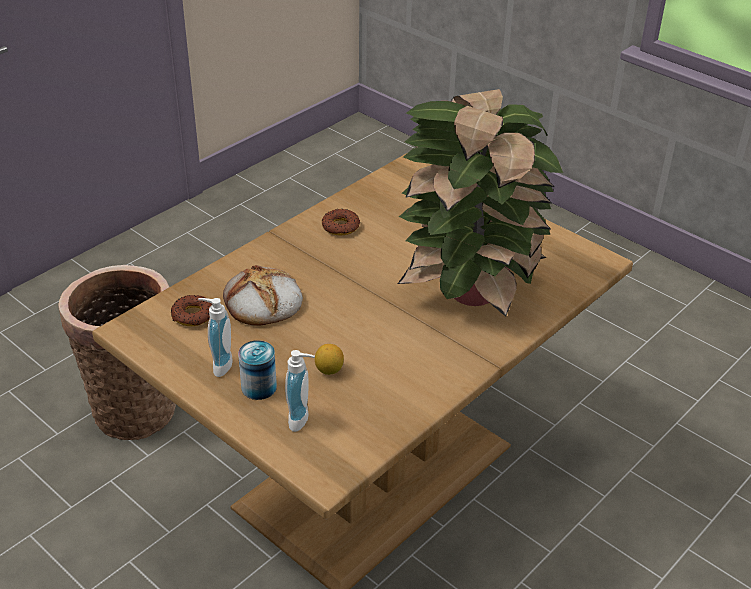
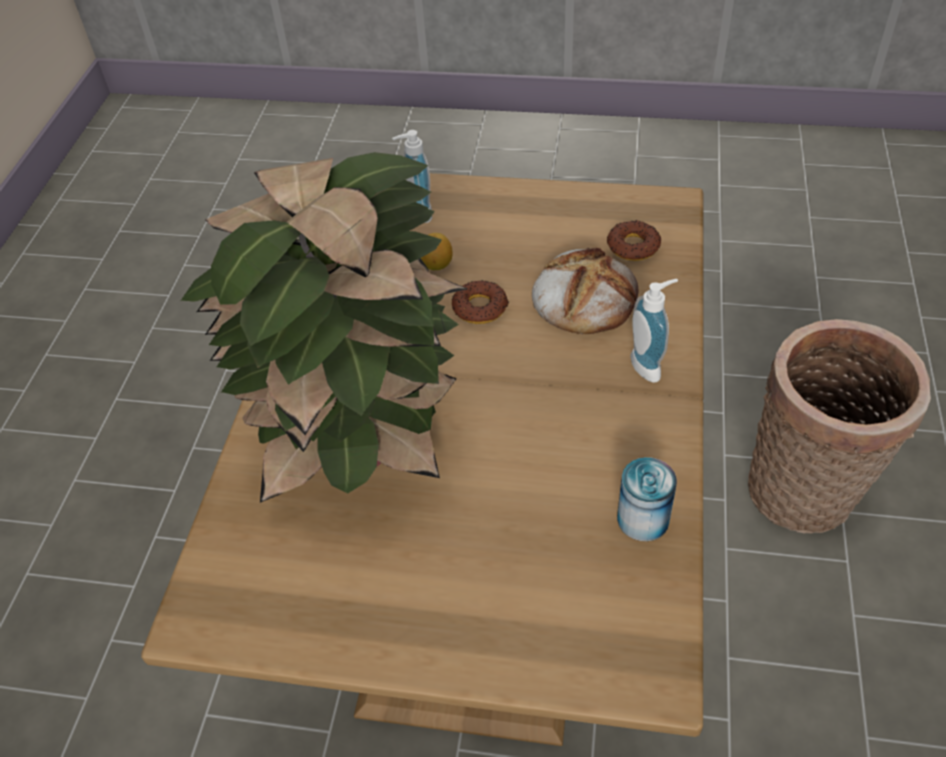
camera: 150 degrees right, 10 degrees up
(218, 365) = (545, 217): soap dispenser -> soap dispenser (650, 365)
(259, 387) = (485, 218): can -> can (643, 519)
(340, 226) = (620, 458): donut -> donut (480, 307)

